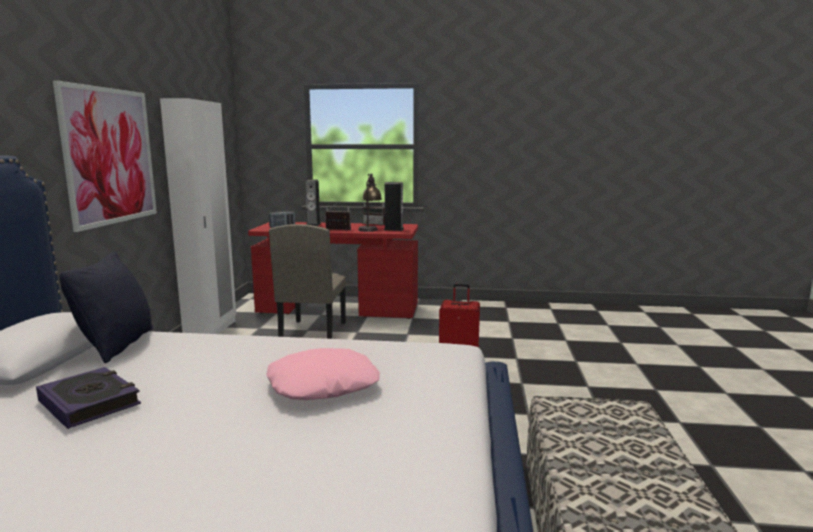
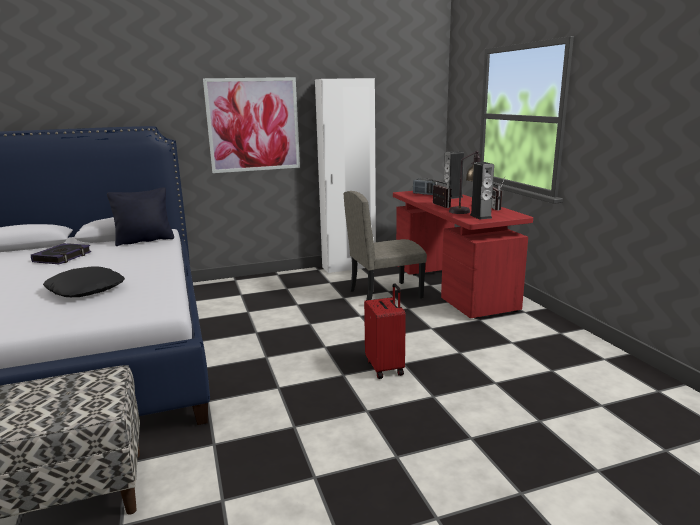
camera: 65 degrees right, 5 degrees up
(322, 384) = (86, 289): pink pillow -> black pillow

